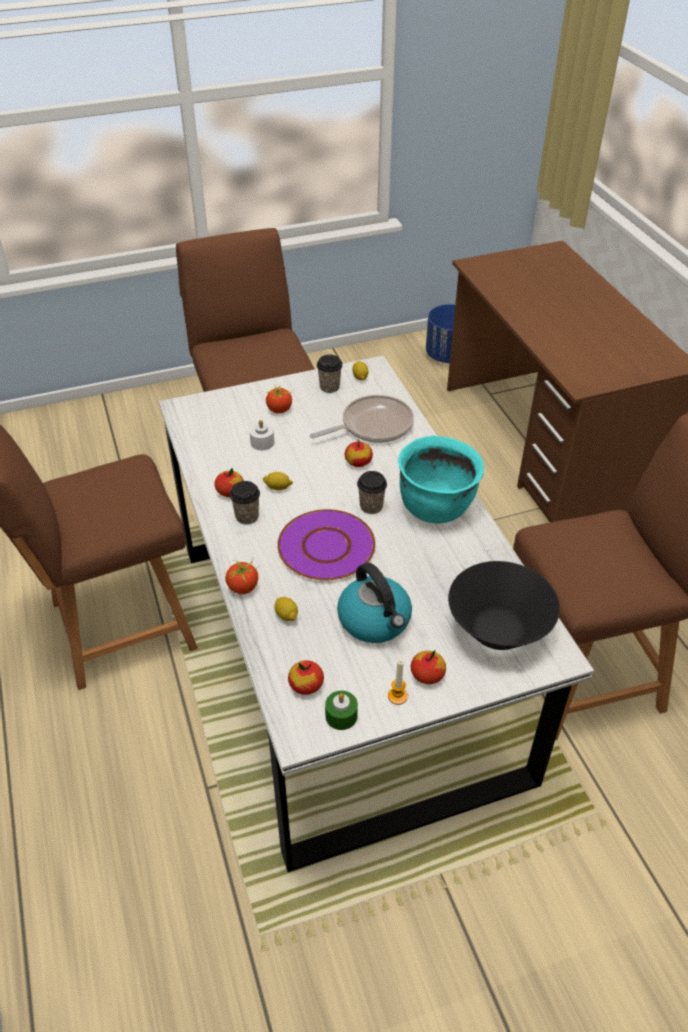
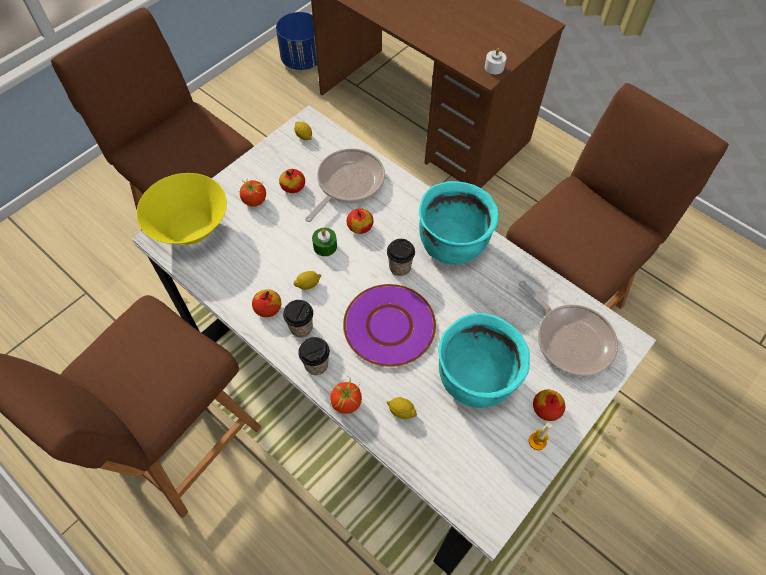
camera: 30 degrees left, 15 degrees up
(210, 411) = (191, 229): none -> yellow bowl
(262, 442) = (262, 243): white candle -> white candle (494, 67)
(306, 685) = (461, 470): apple -> apple (293, 187)
(329, 387) = (284, 158): cup -> cup (316, 365)
(341, 716) = (507, 484): green candle -> green candle (325, 246)
(375, 620) = (475, 379): kettle -> turquoise cooking pot
(498, 630) = (570, 339): black bowl -> frying pan

